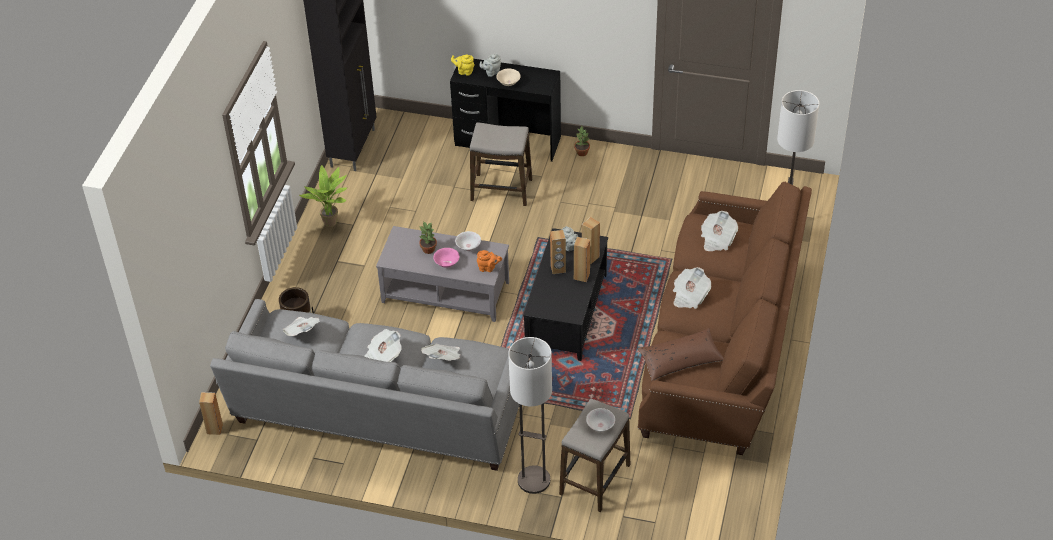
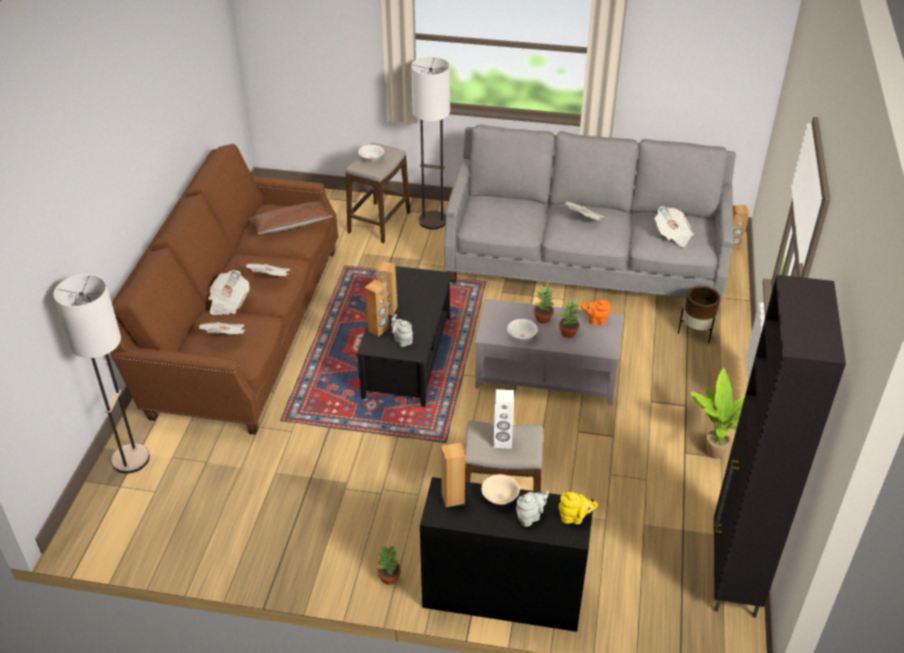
camera: 175 degrees right, 5 degrees down
(443, 359) = (524, 219): newspaper -> newspaper (228, 303)
(447, 263) = (543, 318): pink bowl -> potted plant
(488, 268) = (494, 315): orange teapot -> orange teapot (595, 320)
(500, 136) = (502, 442): none -> white speaker
(558, 269) = (415, 316): brown speaker -> brown speaker (452, 498)

